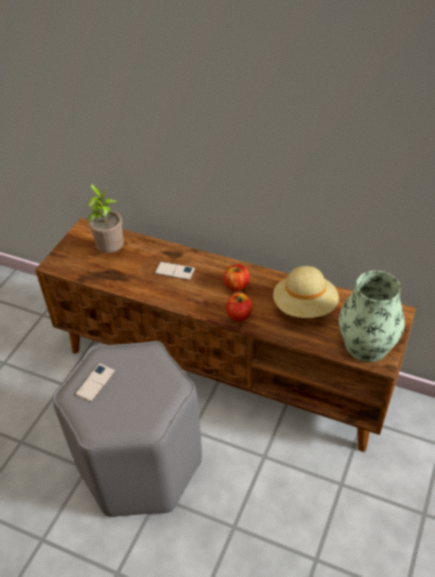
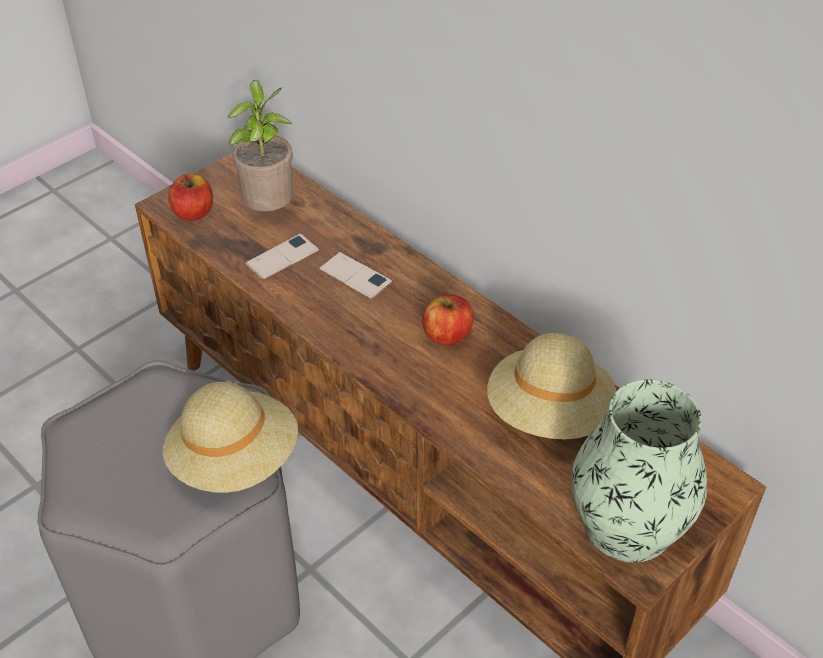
camera: 20 degrees right, 0 degrees up
(95, 382) = (120, 423): phone -> phone (282, 257)
(165, 380) = (235, 460): none -> beige hat
(239, 315) = (421, 389): apple -> apple (194, 213)

